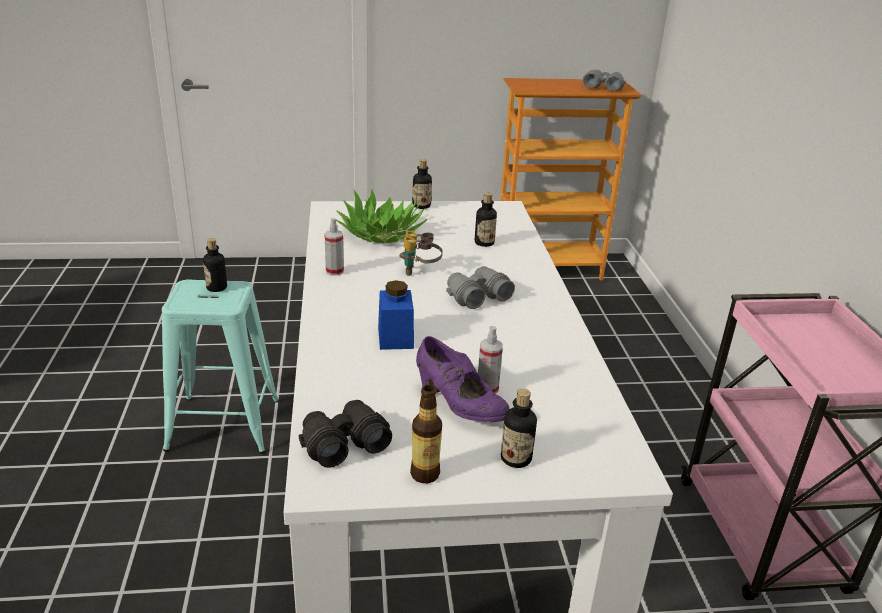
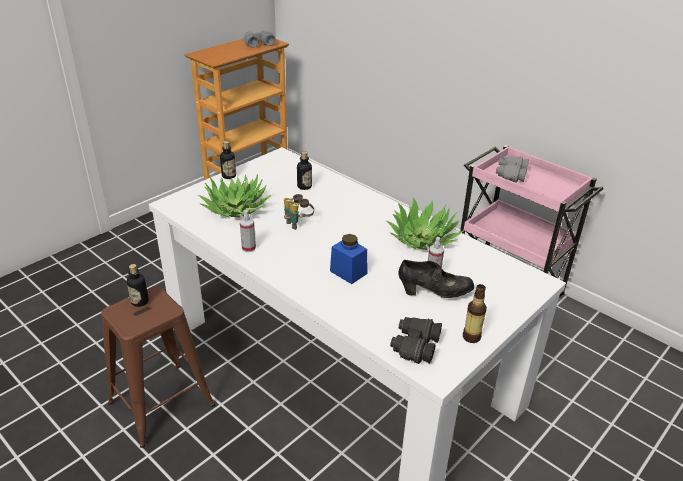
camera: 40 degrees left, 5 degrees up
(223, 424) = (161, 404): turquoise stool -> brown stool
(459, 406) = (434, 293): purple shoe -> black shoe
(477, 296) = (351, 224): grey binoculars -> grey binoculars (510, 174)
(516, 458) = (494, 304): bottle -> none
(540, 347) = (422, 238): none -> potted plant

